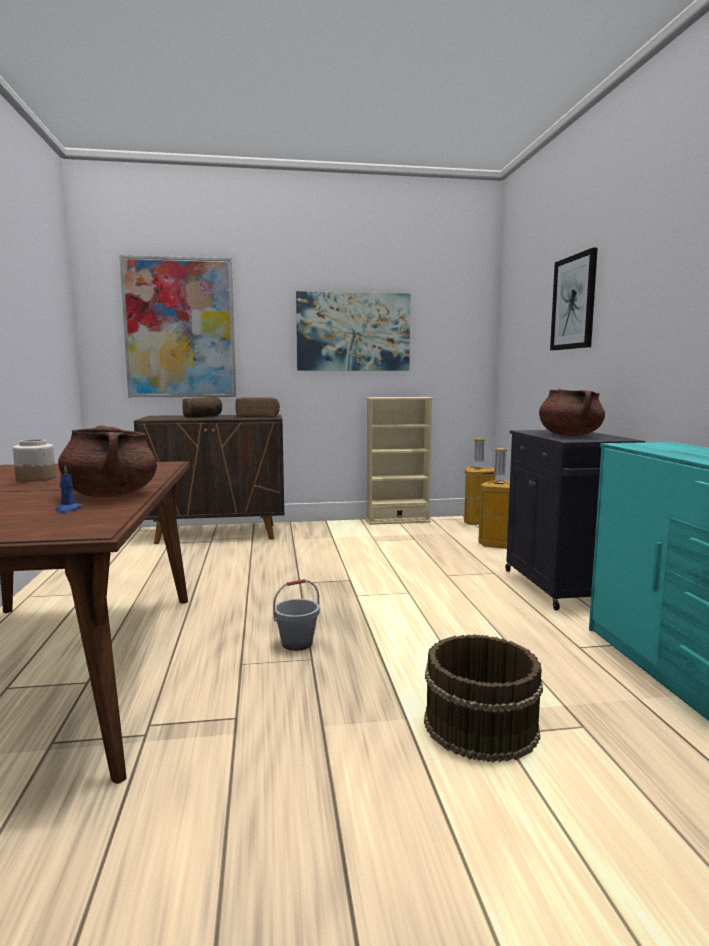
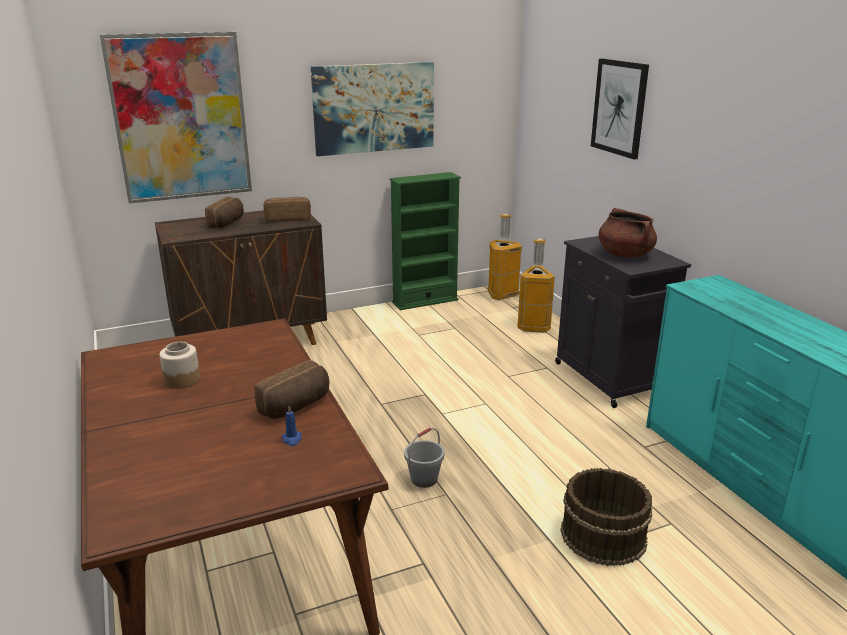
camera: 15 degrees left, 15 degrees up
(110, 495) = (296, 406): brown cooking pot -> bread
(397, 521) = (425, 301): beige bookcase -> green bookcase

